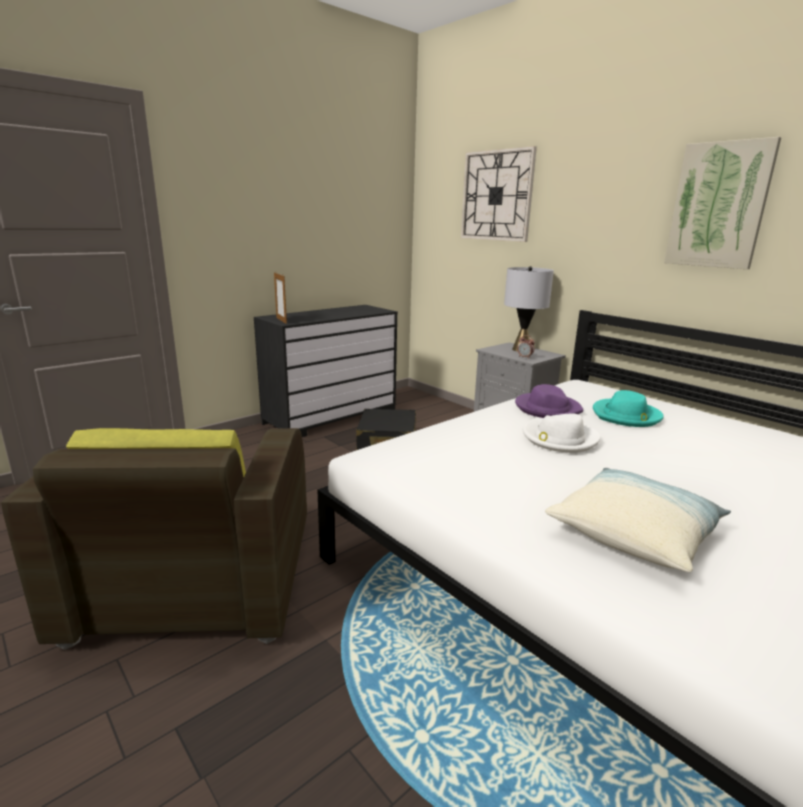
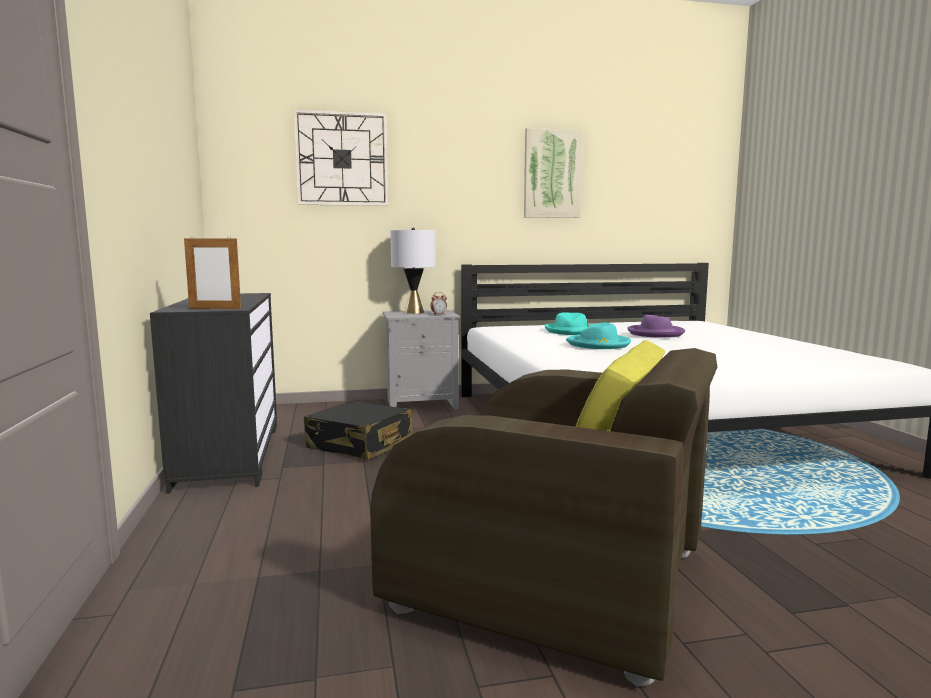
camera: 60 degrees left, 10 degrees down
(547, 408) = (535, 338): purple hat -> purple hat (655, 333)
(559, 438) = (599, 344): white hat -> turquoise hat
(634, 533) = (746, 357): pillow -> none

